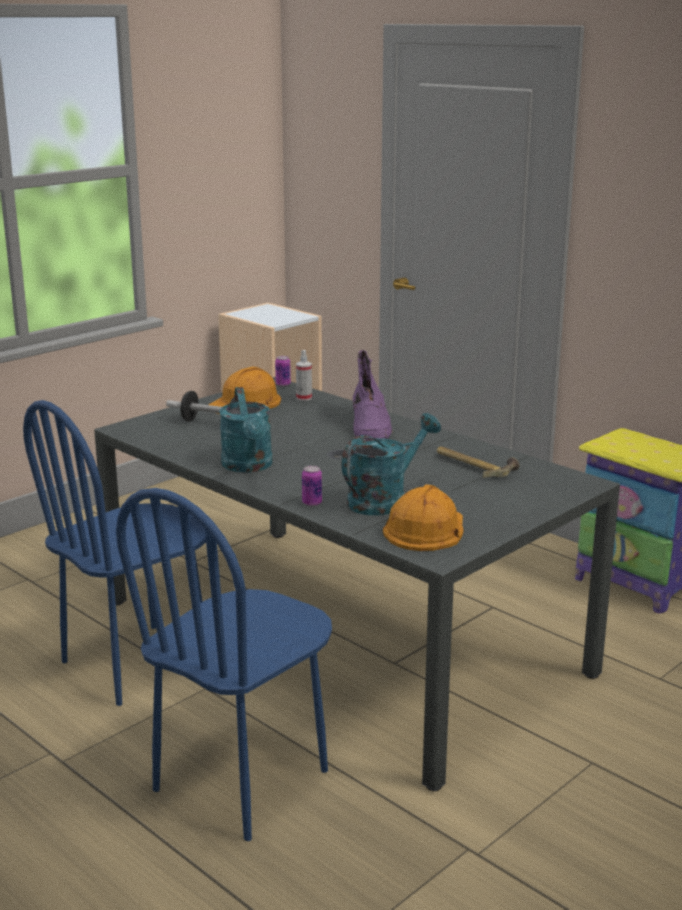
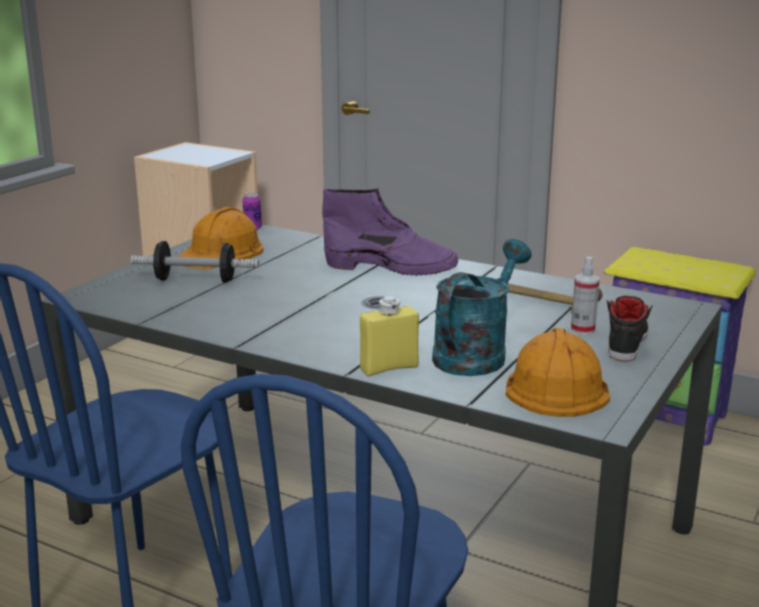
camera: 15 degrees left, 0 degrees up
(249, 466) = (276, 329): turquoise watering can -> none
(304, 398) = (288, 241): spray bottle -> spray bottle (582, 330)
(312, 503) = (389, 368): can -> yellow bottle
(371, 427) = (392, 267): purple boot -> purple boot turned 60 degrees counterclockwise
(510, 504) = (626, 342): none -> black shoe

